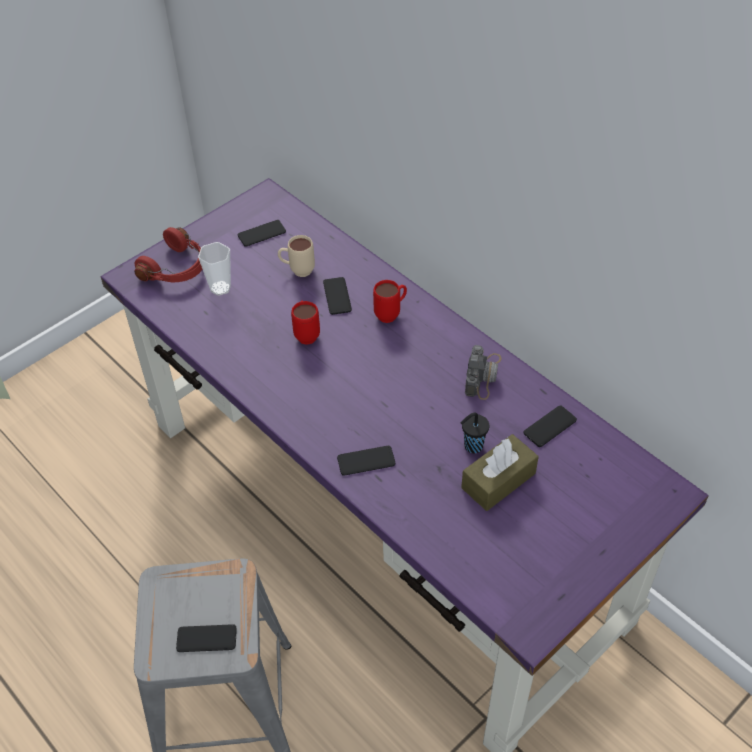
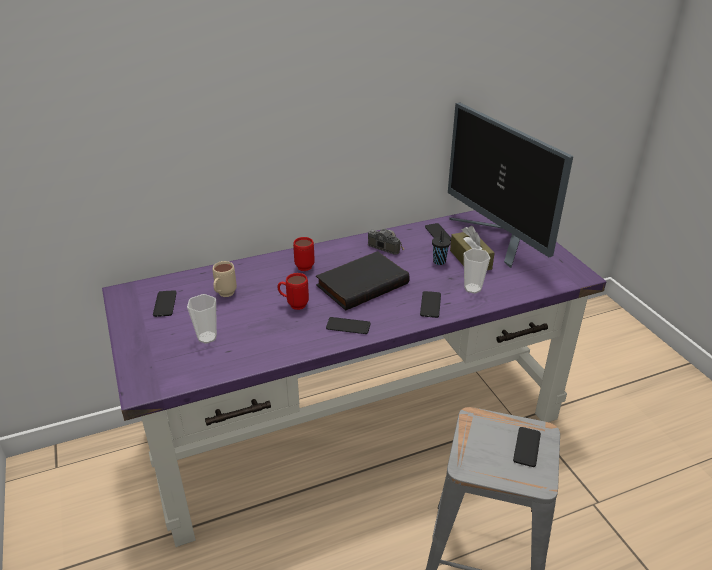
camera: 70 degrees left, 15 degrees down
(176, 269) = (160, 358): red headphones -> none
(337, 296) = (267, 283): phone -> phone (348, 326)
(379, 380) = (361, 283): none -> black book
(425, 498) = (472, 288): none -> cup
(578, 502) = (497, 239): none -> monitor

